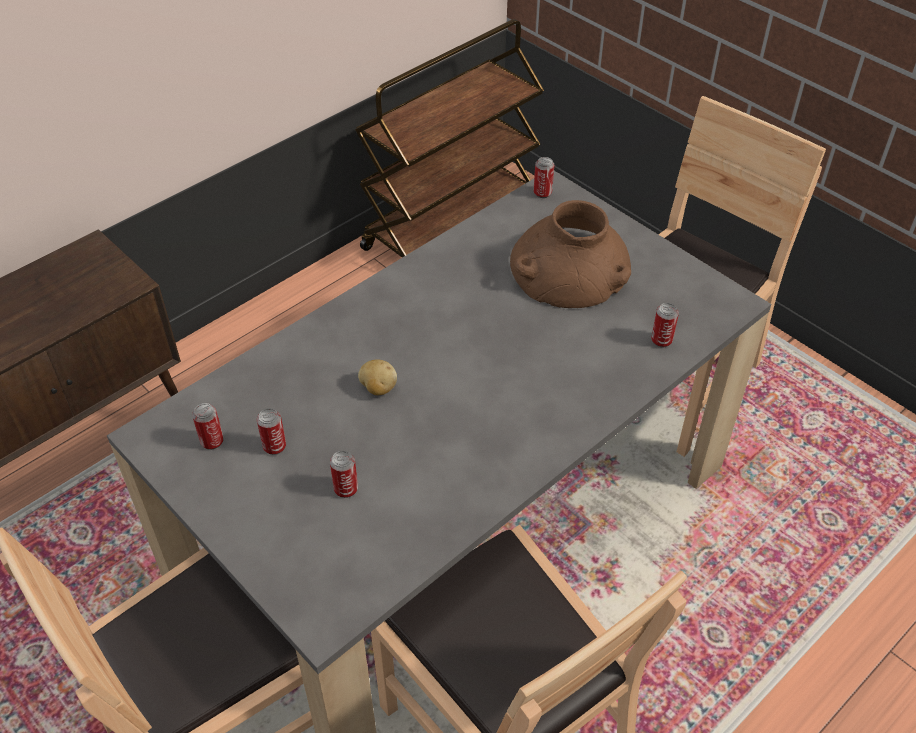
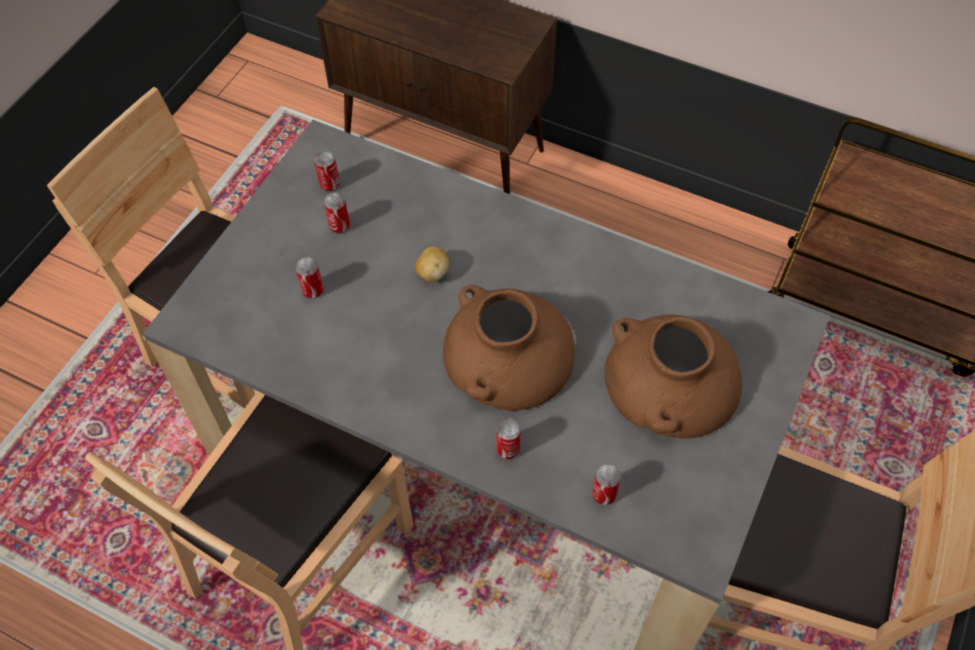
camera: 70 degrees right, 10 degrees up
(497, 360) = (508, 353): none -> brown vase
(542, 193) = (780, 320): can -> can (508, 449)

